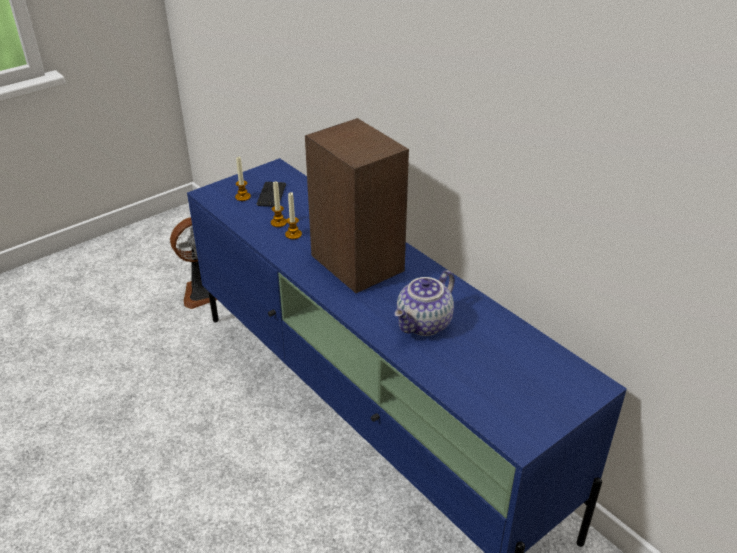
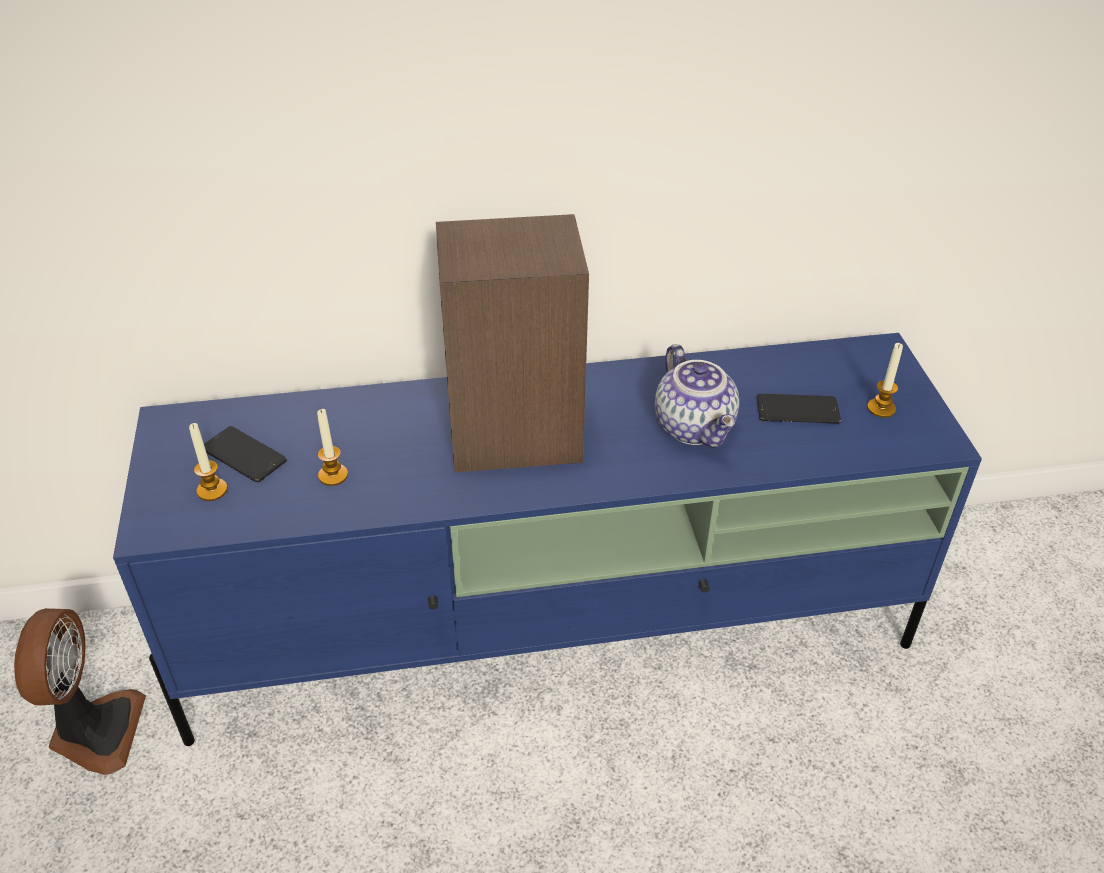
camera: 60 degrees left, 5 degrees up
(293, 234) = (382, 471): candle -> candle (881, 408)
(484, 362) = (797, 410): none -> phone

